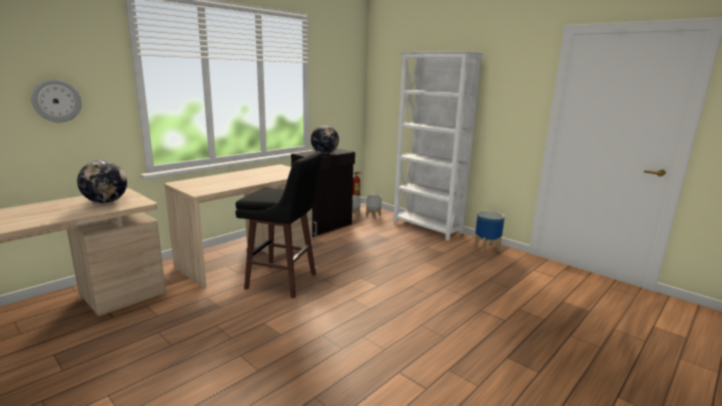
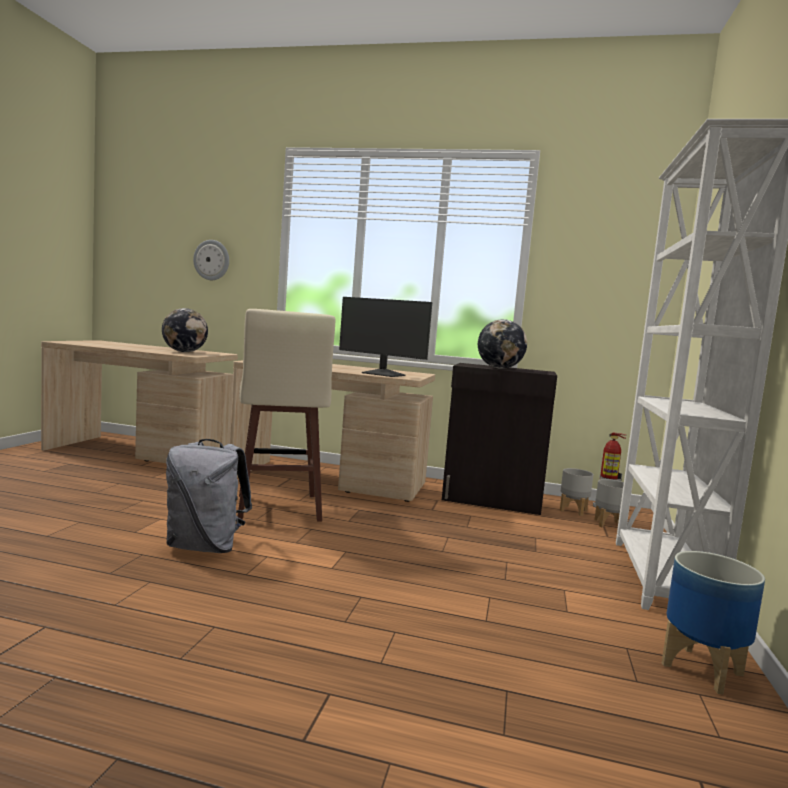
camera: 60 degrees right, 10 degrees down
(283, 282) = (277, 509): black stool -> beige stool
(285, 175) = (383, 374): none -> monitor
(326, 314) = (205, 547): none -> grey backpack

